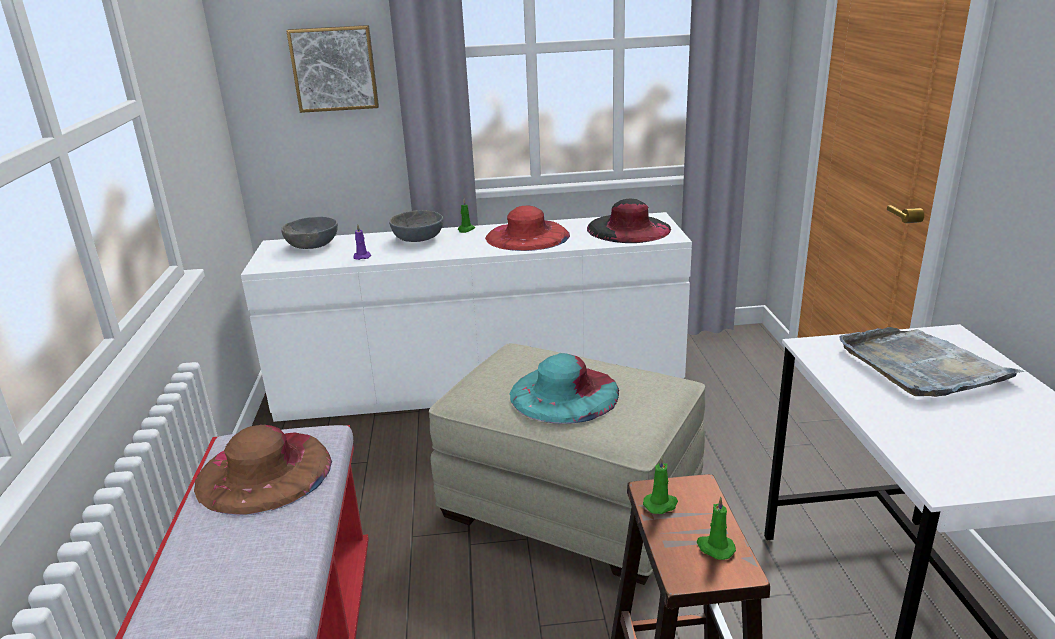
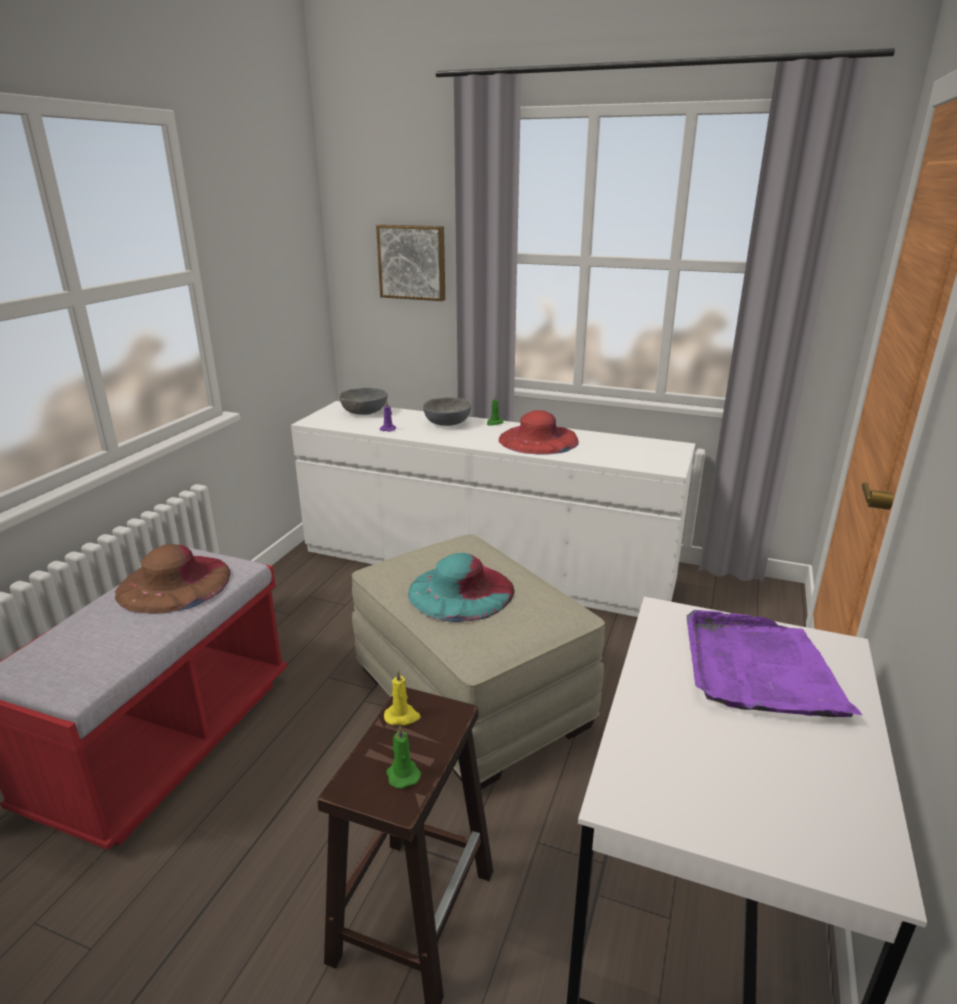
camera: 25 degrees right, 0 degrees up
(628, 229) = (638, 452): black hat -> none
(661, 504) = (402, 716): green candle -> yellow candle
(921, 366) = (759, 670): grey tray -> purple tray

